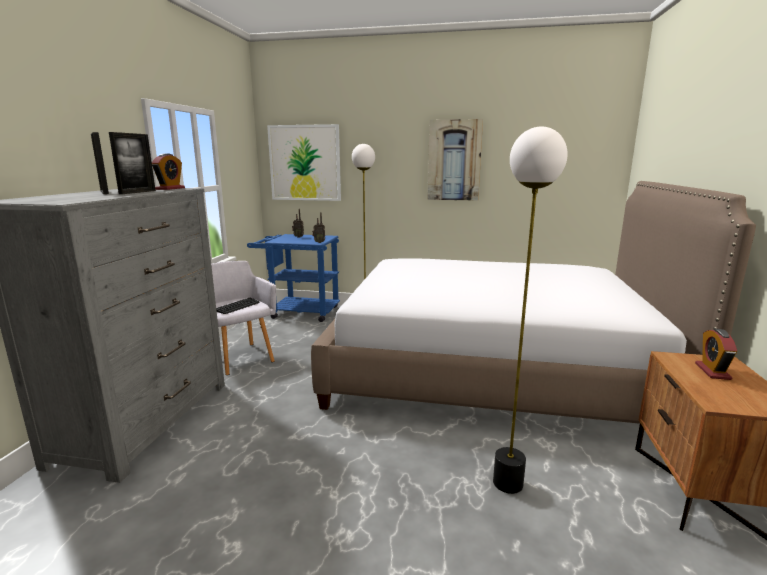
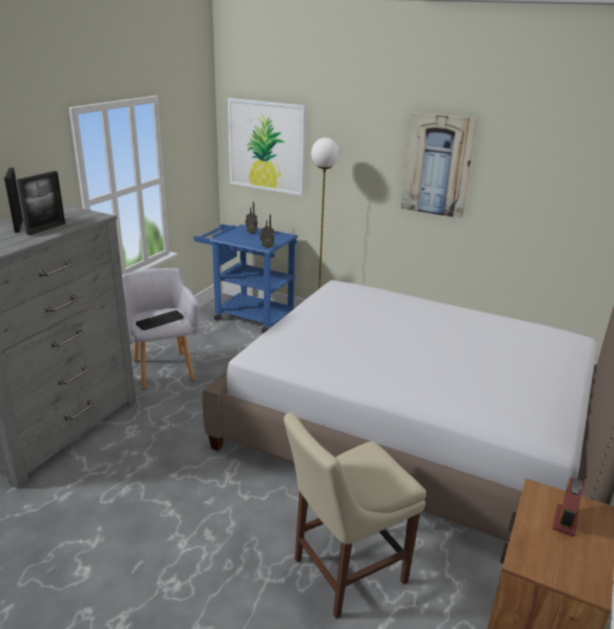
camera: 15 degrees right, 10 degrees up
(170, 188) = (83, 216): alarm clock -> none
(507, 483) = (344, 572): floor lamp -> beige chair

